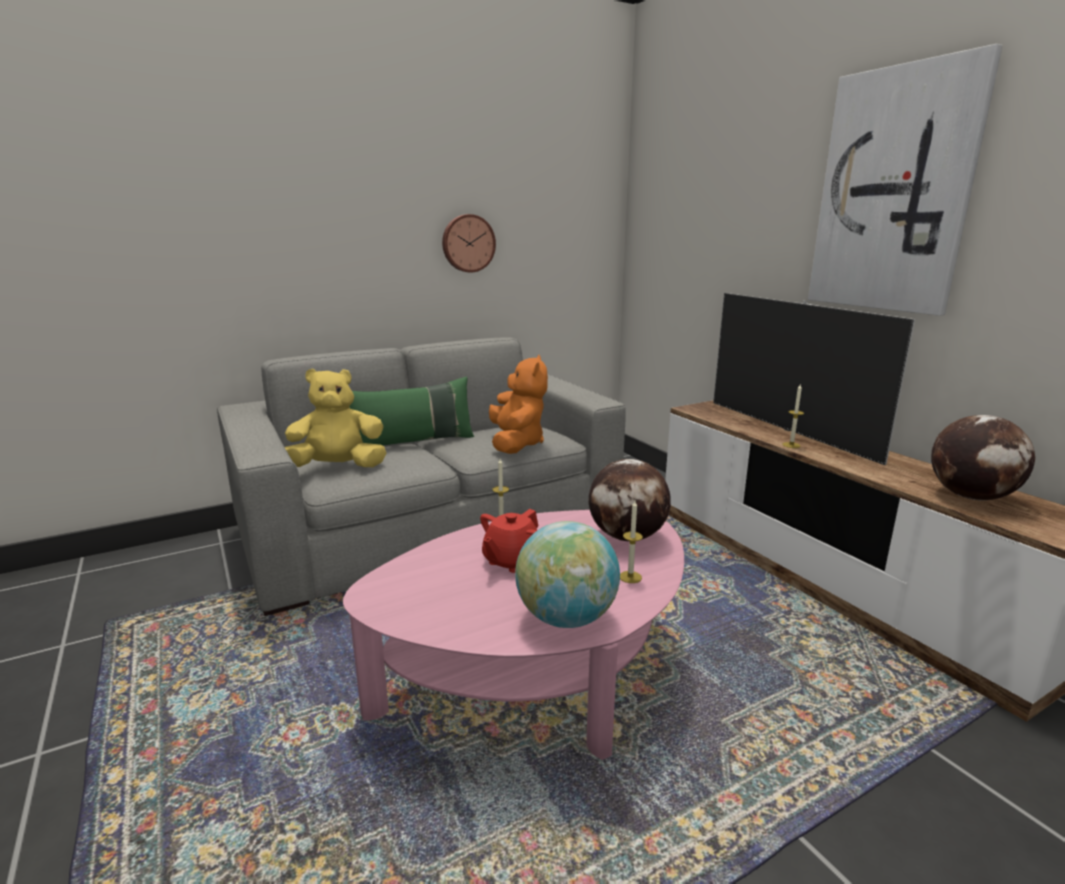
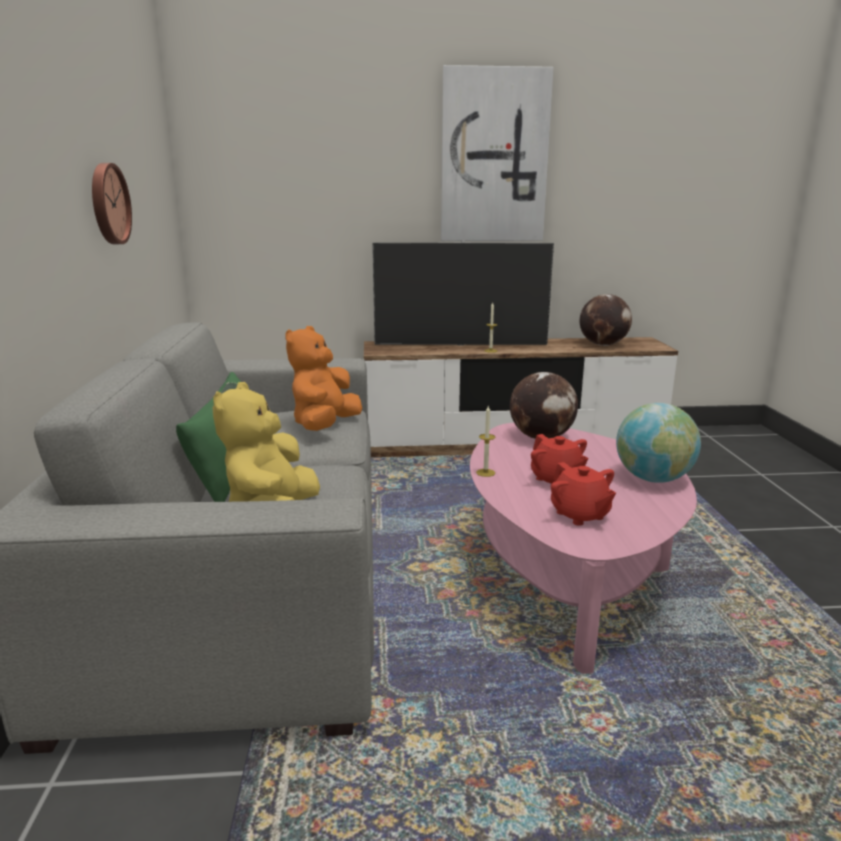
camera: 65 degrees left, 0 degrees up
(433, 583) = (579, 515): none -> red teapot
(516, 443) = (325, 426): orange plush toy -> orange plush toy turned 90 degrees counterclockwise
(630, 577) = (604, 450): candle -> none

